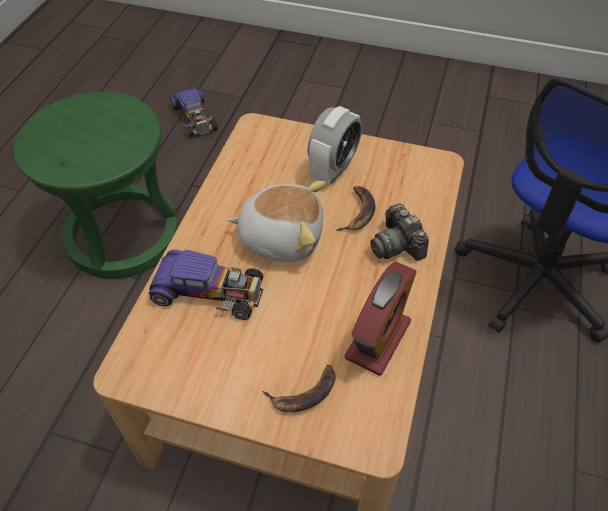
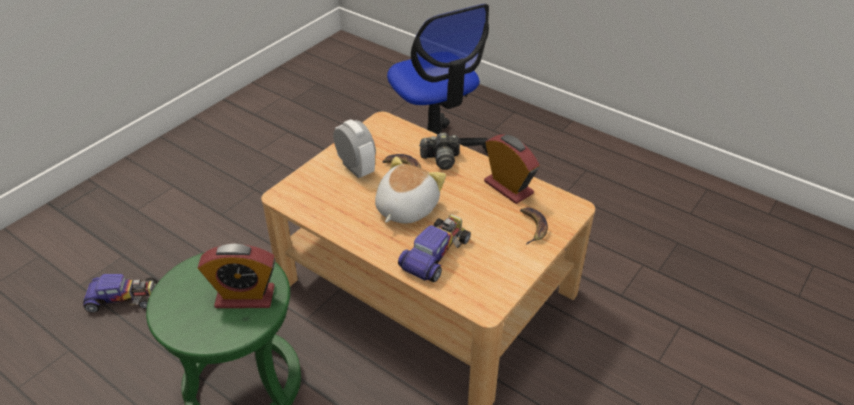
camera: 70 degrees left, 10 degrees down
(91, 152) = (245, 297): none -> alarm clock

